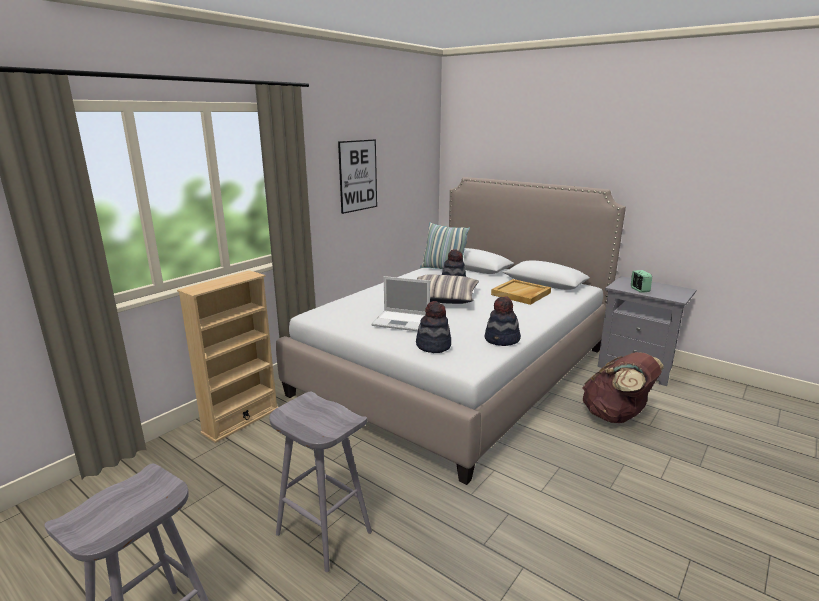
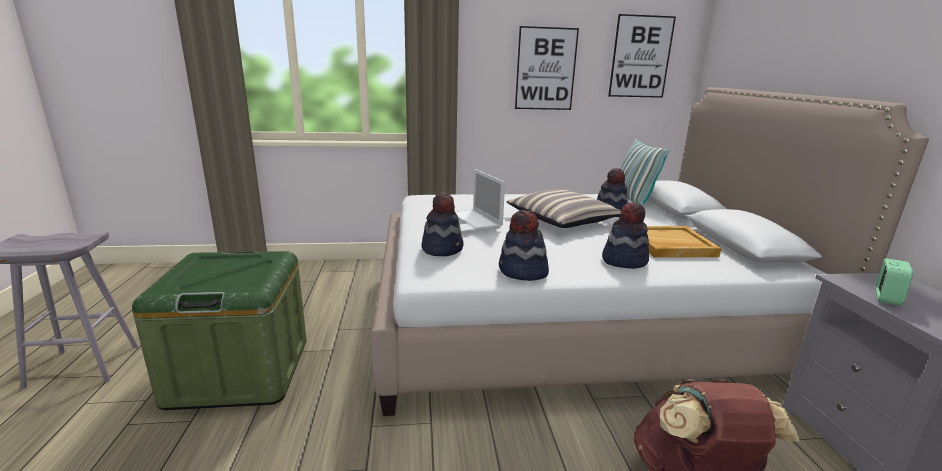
camera: 45 degrees right, 0 degrees up
(241, 420) = (342, 273): beige bookcase -> none
(322, 533) = (240, 371): grey stool -> green storage box
(410, 157) = (640, 57): none -> picture
(524, 312) = (624, 260): none -> hat

